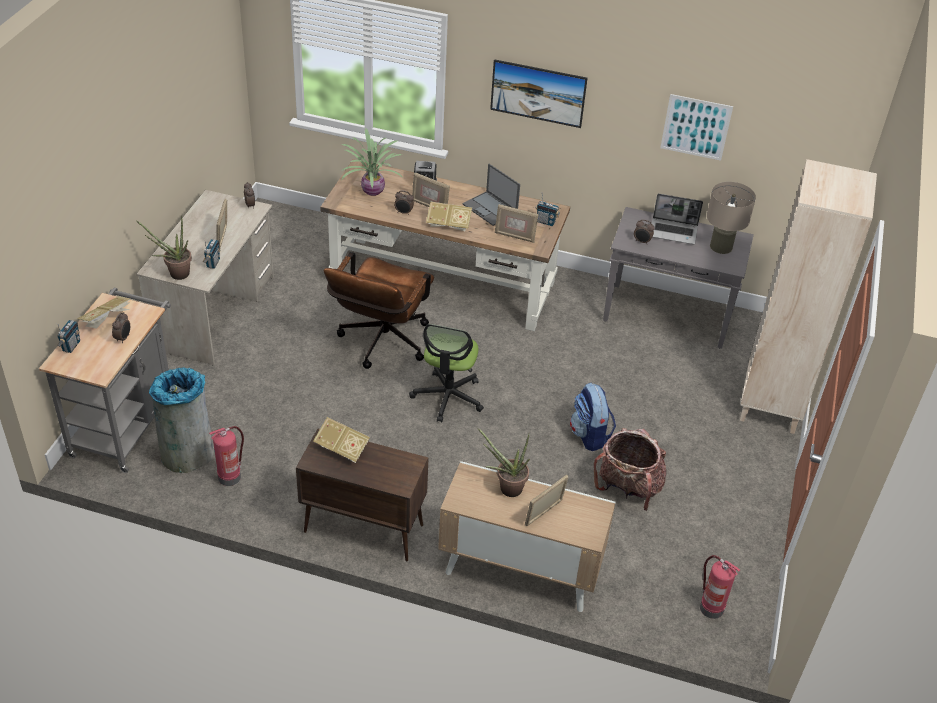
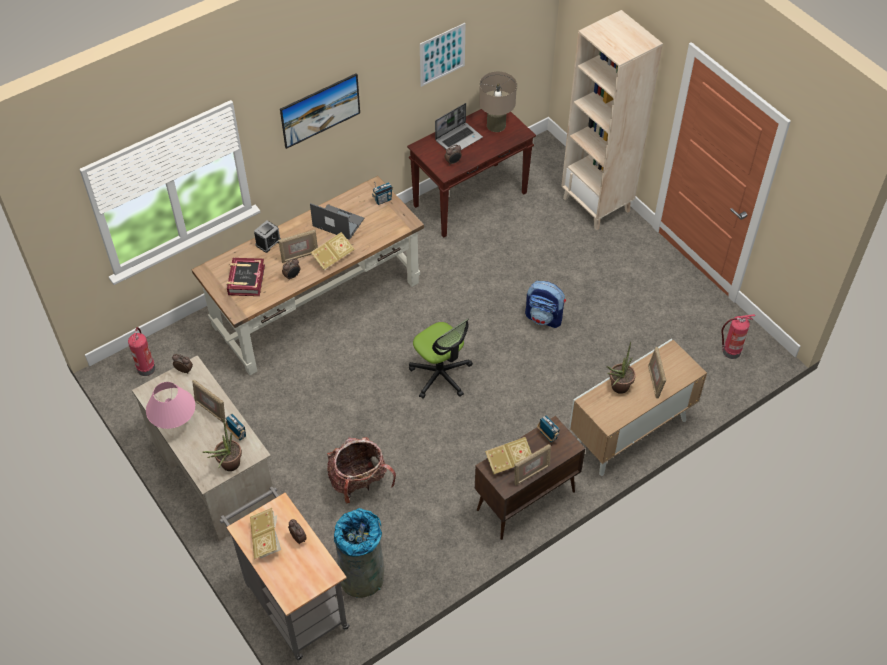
camera: 50 degrees left, 10 degrees up
(71, 346) = (277, 579): radio -> radio (548, 435)
(194, 225) = (175, 422): none -> pink table lamp
(230, 476) = (409, 558): fire extinguisher -> fire extinguisher (146, 367)
(372, 190) = (246, 280): potted plant -> book
(381, 344) = (350, 384): brown office chair -> none
(490, 209) = (337, 222): laptop -> laptop turned 150 degrees counterclockwise
(515, 236) = (382, 228): picture frame -> picture frame (531, 473)
(628, 488) = (606, 328): backpack -> backpack (359, 482)
(668, 316) = (470, 199): grey console table -> brown console table

